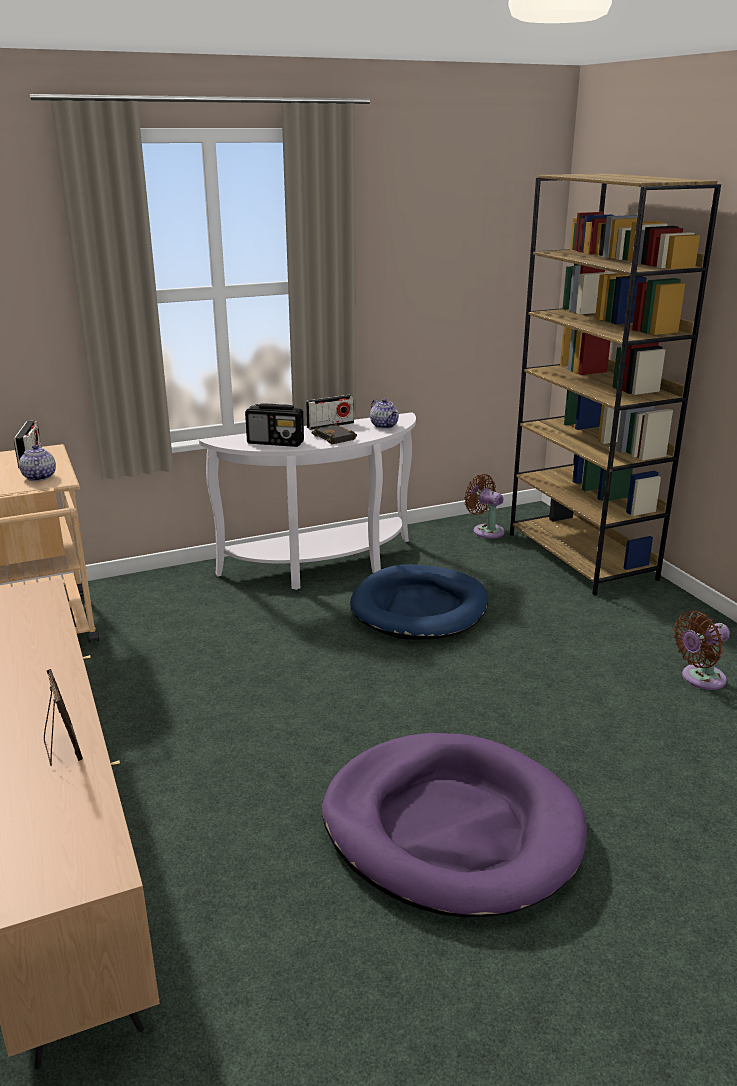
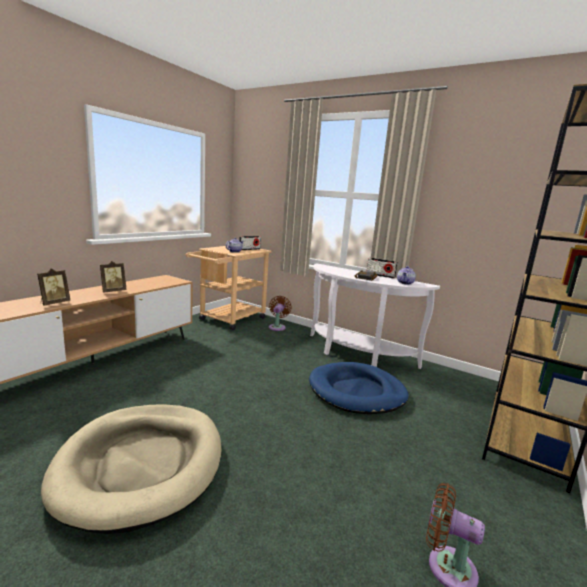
camera: 55 degrees right, 10 degrees down
(40, 673) = (113, 291): none -> picture frame
(276, 442) = (337, 271): radio -> none
(451, 828) = (142, 464): purple dog bed -> beige dog bed
(485, 530) = (481, 389): brown fan -> brown fan (277, 327)

